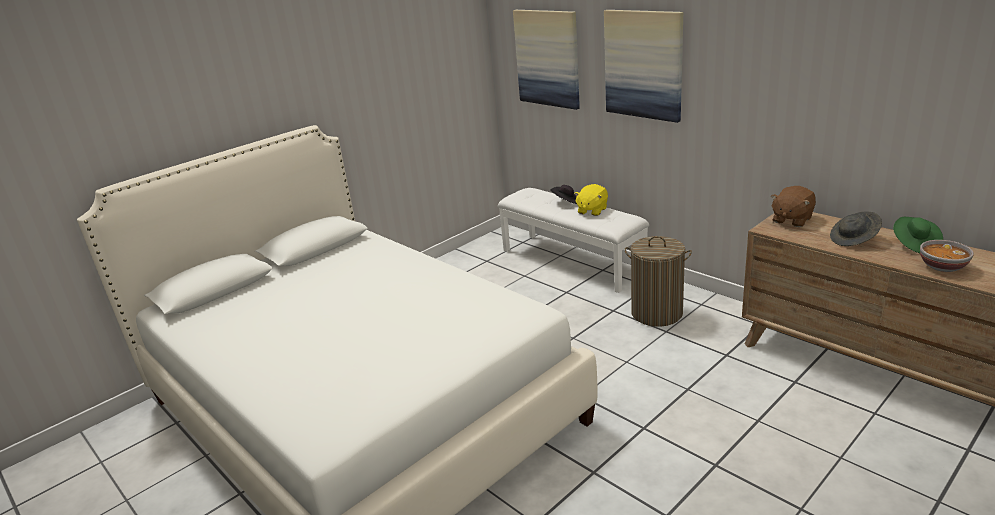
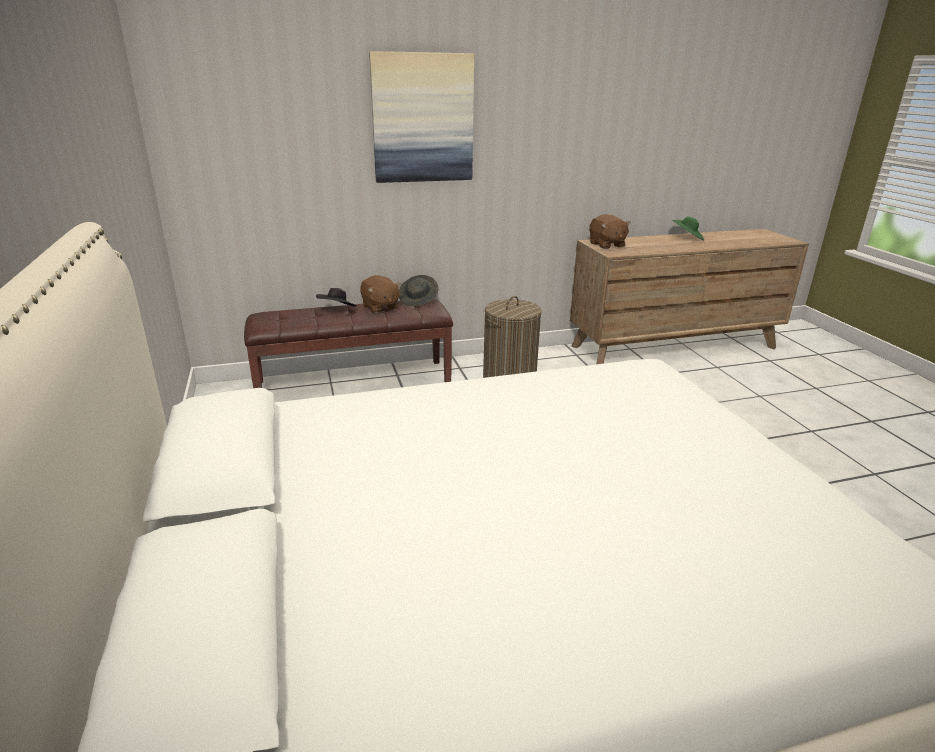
camera: 65 degrees left, 0 degrees up
(547, 58) = (269, 123): picture -> none
(572, 261) = (354, 381): white bench -> brown bench
(592, 210) = (380, 307): yellow plush toy -> brown plush toy
(854, 239) = (662, 244): grey hat -> grey hat (418, 300)
(942, 267) = (725, 243): bowl -> none

